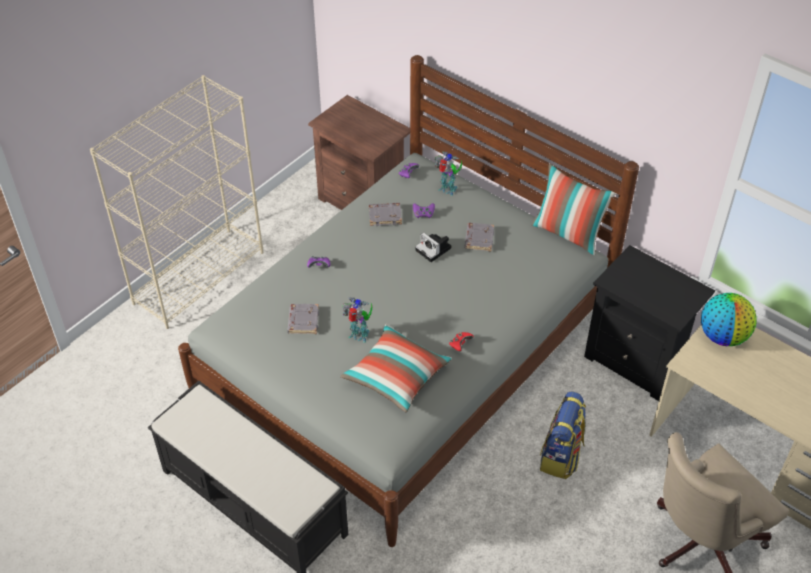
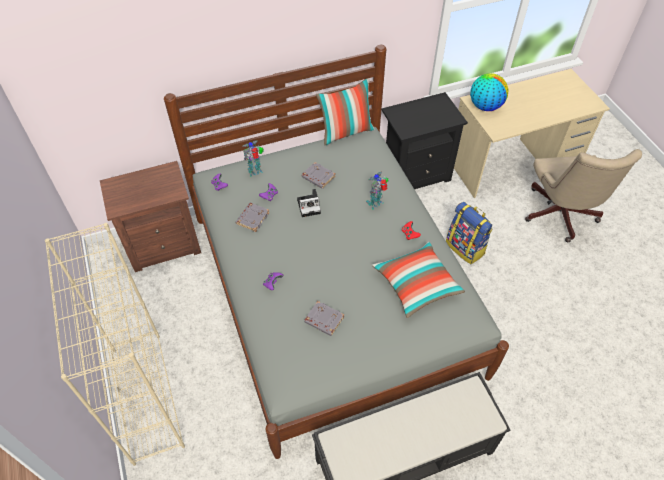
camera: 60 degrees left, 5 degrees up
(359, 336) = (364, 290): toy robot -> toy robot (376, 203)

